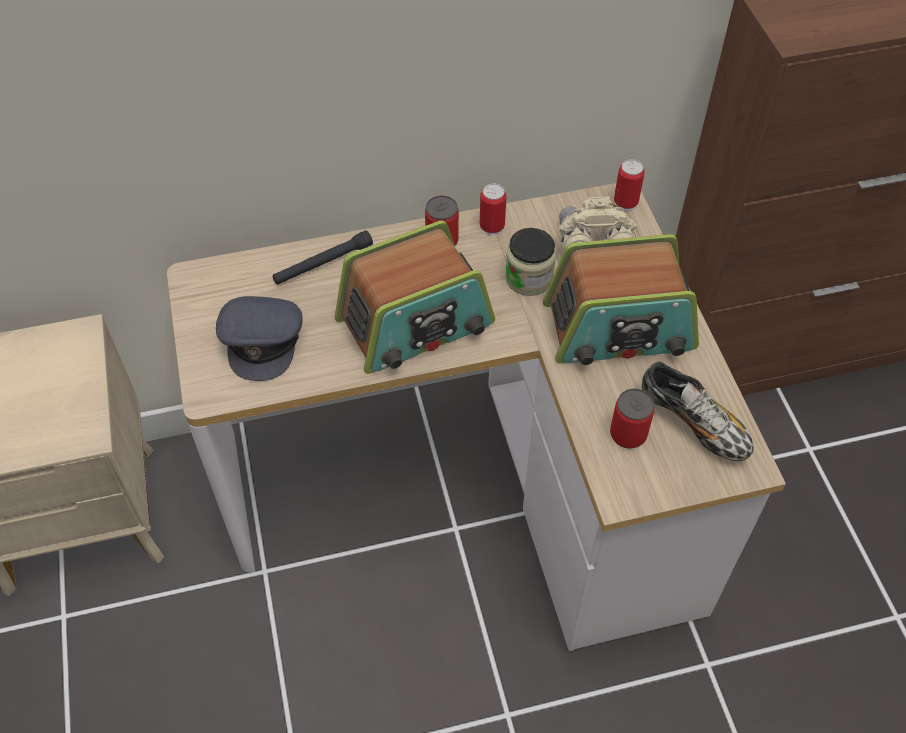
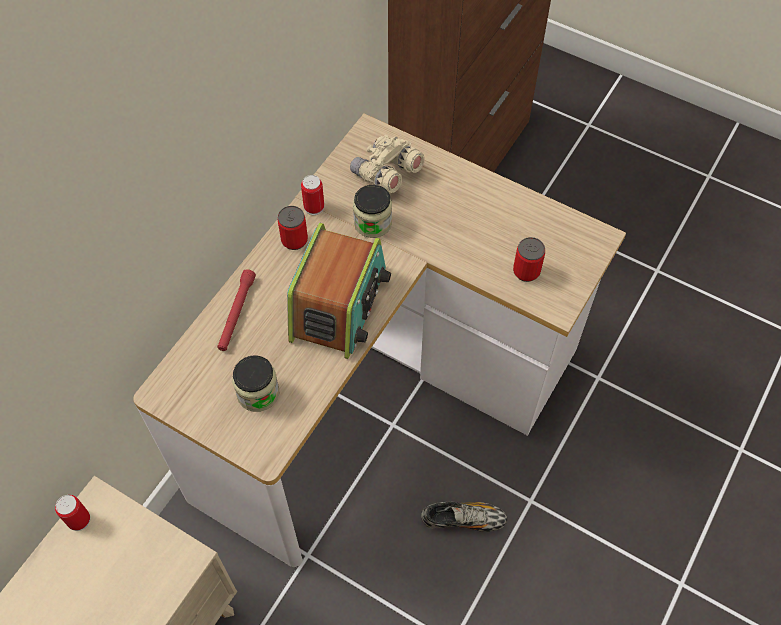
camera: 45 degrees left, 5 degrees up
(263, 340) = (258, 393): grey cap -> jar
(323, 263) = (236, 313): black flashlight -> red flashlight
(619, 328) = (455, 213): radio -> none
(625, 202) = (374, 132): can -> can (79, 520)
(693, 423) = (550, 237): shoe -> shoe (463, 520)

